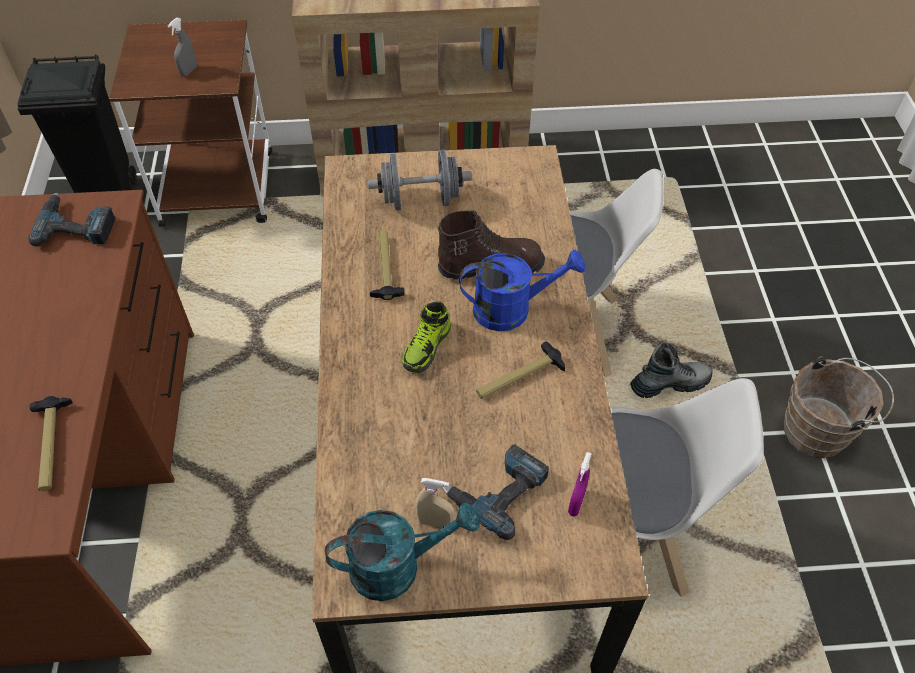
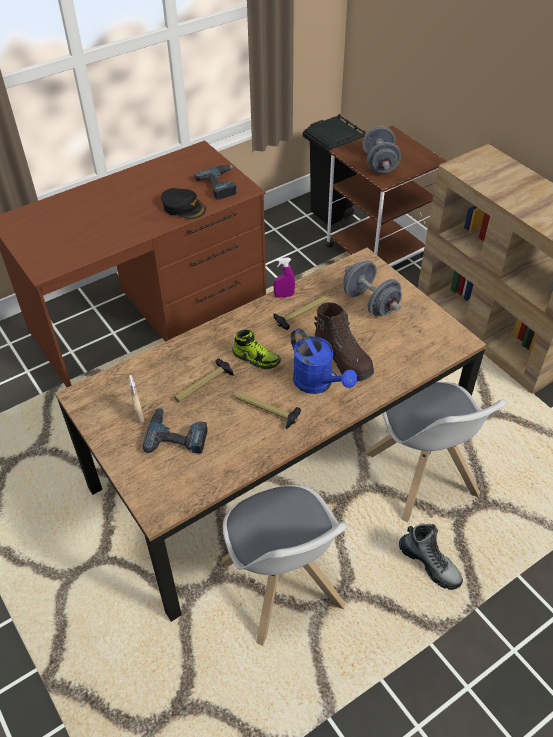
camera: 60 degrees right, 5 degrees down
(51, 446) = (86, 249): hammer -> hammer (203, 385)
(81, 287) = (183, 207): none -> black cap
(189, 71) = (379, 164): grey spray bottle -> grey dumbbell
(397, 566) = (103, 412): turquoise watering can -> none
(427, 348) = (256, 358): shoe -> shoe turned 150 degrees counterclockwise
(576, 503) = (192, 476): purple spray bottle -> purple spray bottle (284, 295)
(820, 430) = (470, 692): brown bucket -> none

